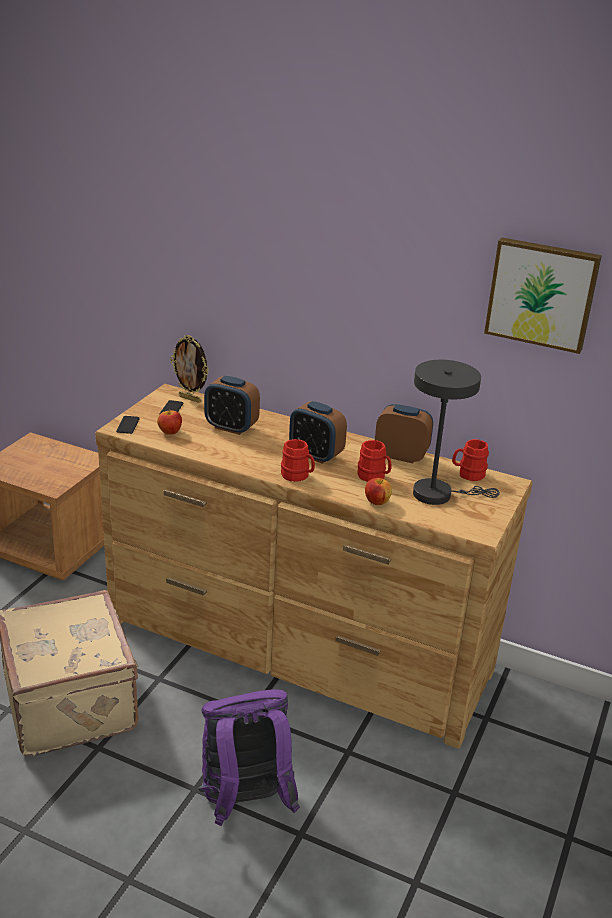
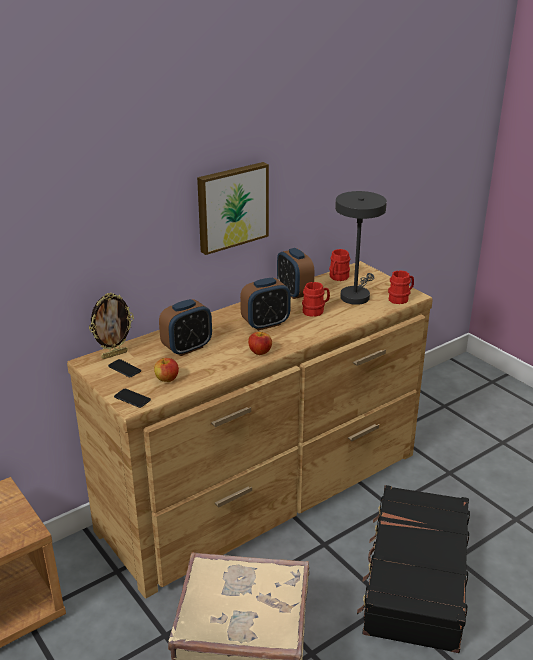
camera: 60 degrees left, 0 degrees up
(245, 803) = (415, 578): purple backpack -> black suitcase
(298, 476) = (291, 339): red mug -> red mug (401, 298)
(377, 502) = (350, 319): apple -> apple (260, 352)
(401, 456) = (294, 292): alarm clock -> alarm clock turned 75 degrees counterclockwise
(542, 294) = (349, 125): picture -> picture (231, 206)

